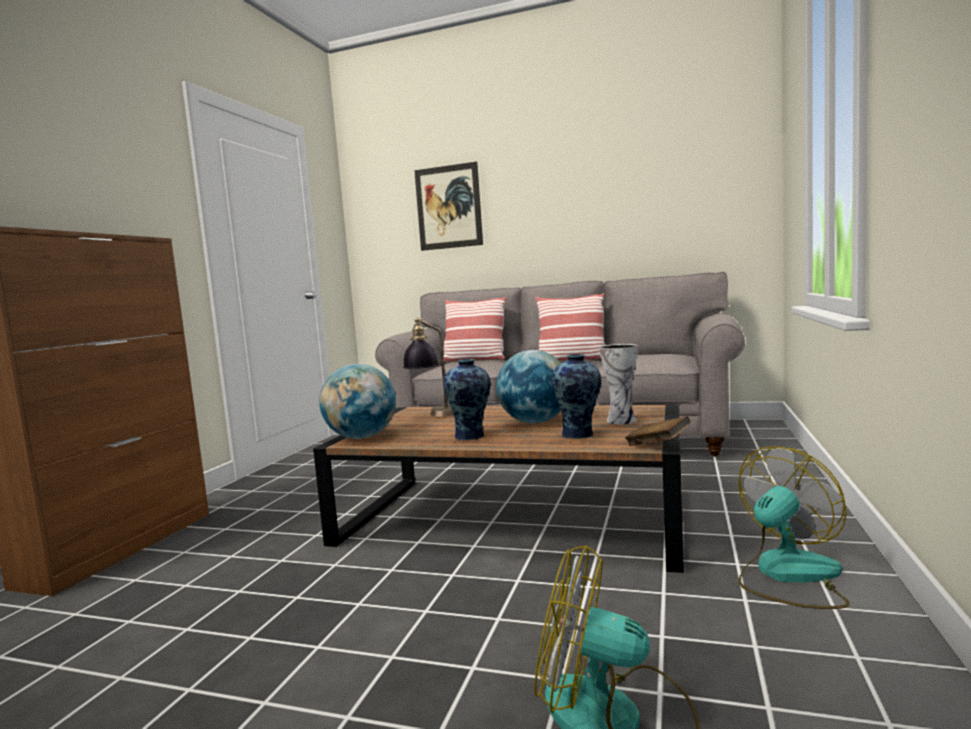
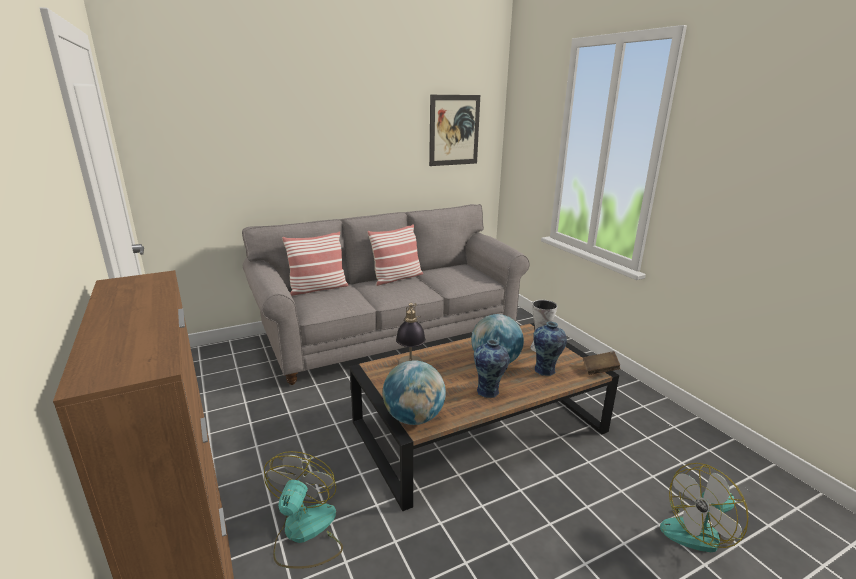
camera: 45 degrees left, 15 degrees up
(448, 207) = (255, 137): picture -> picture (454, 130)
(788, 576) = (641, 415): fan -> fan (305, 533)

